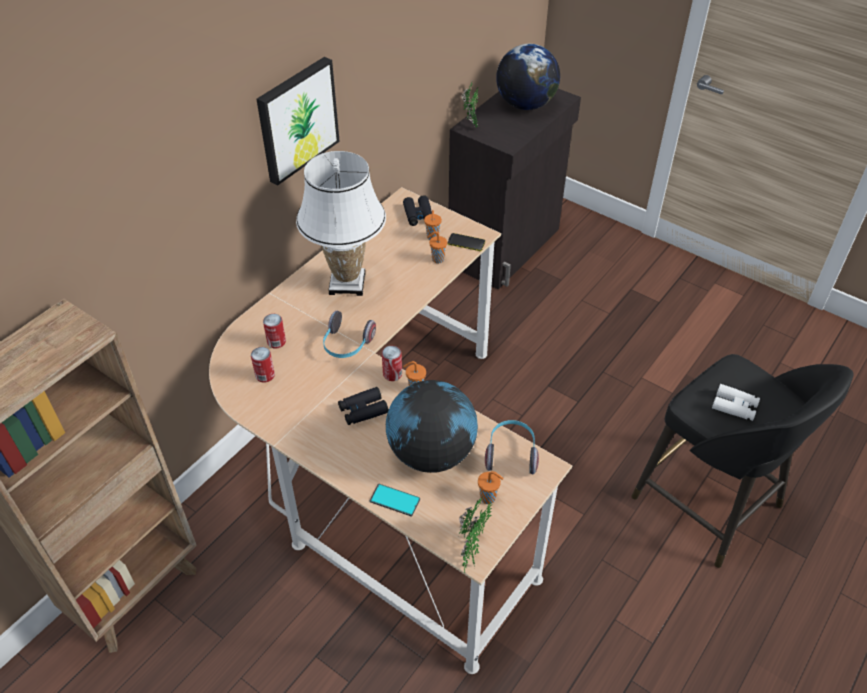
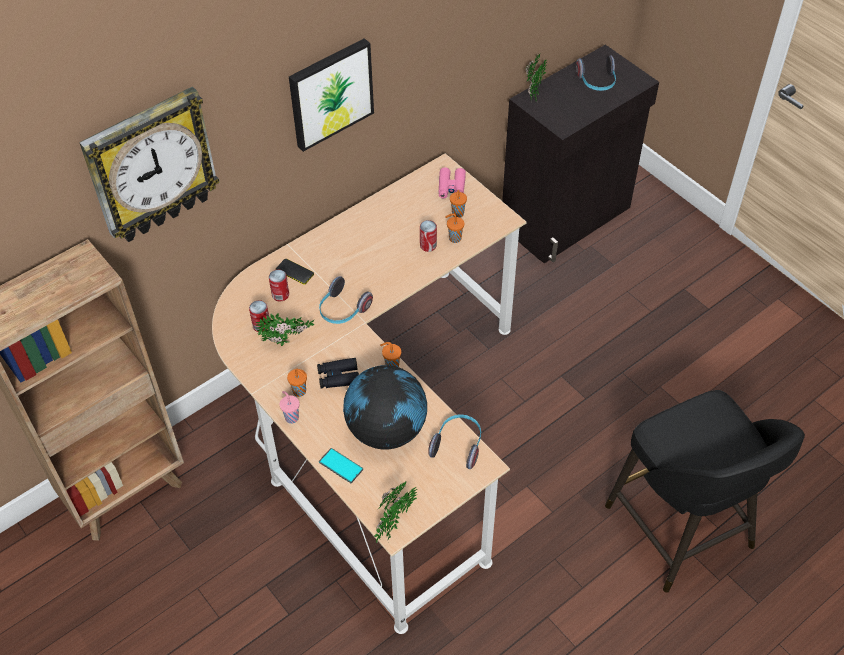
camera: 15 degrees right, 5 degrees up
(124, 207) = (151, 166): none -> wall clock
(297, 386) = (287, 342): none -> potted plant
(325, 461) = (291, 417): none -> pink cup
(347, 283) = (361, 248): white table lamp -> none
(392, 374) = (375, 347): can -> can (428, 245)
(418, 215) = (451, 187): black binoculars -> pink binoculars
(466, 242) = (488, 226): phone -> phone (294, 272)
(489, 498) = (423, 482): orange cup -> orange cup (300, 391)
(525, 104) = (597, 82): globe -> headphones
(734, 406) = (695, 443): white binoculars -> none

